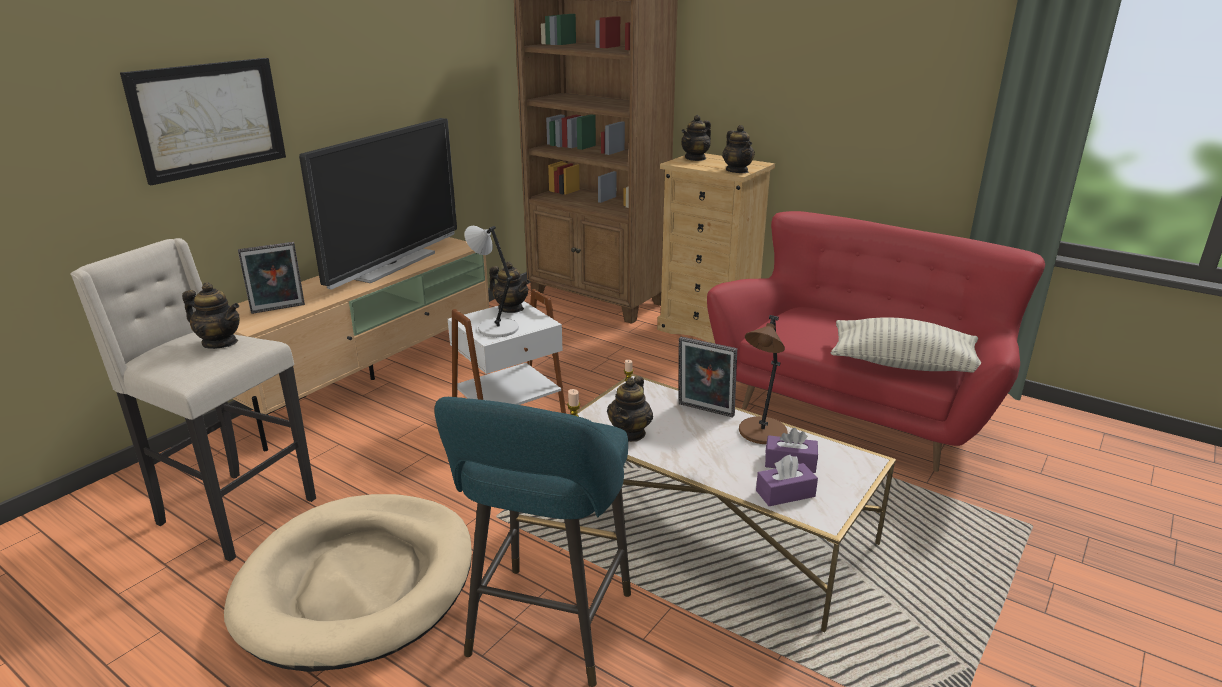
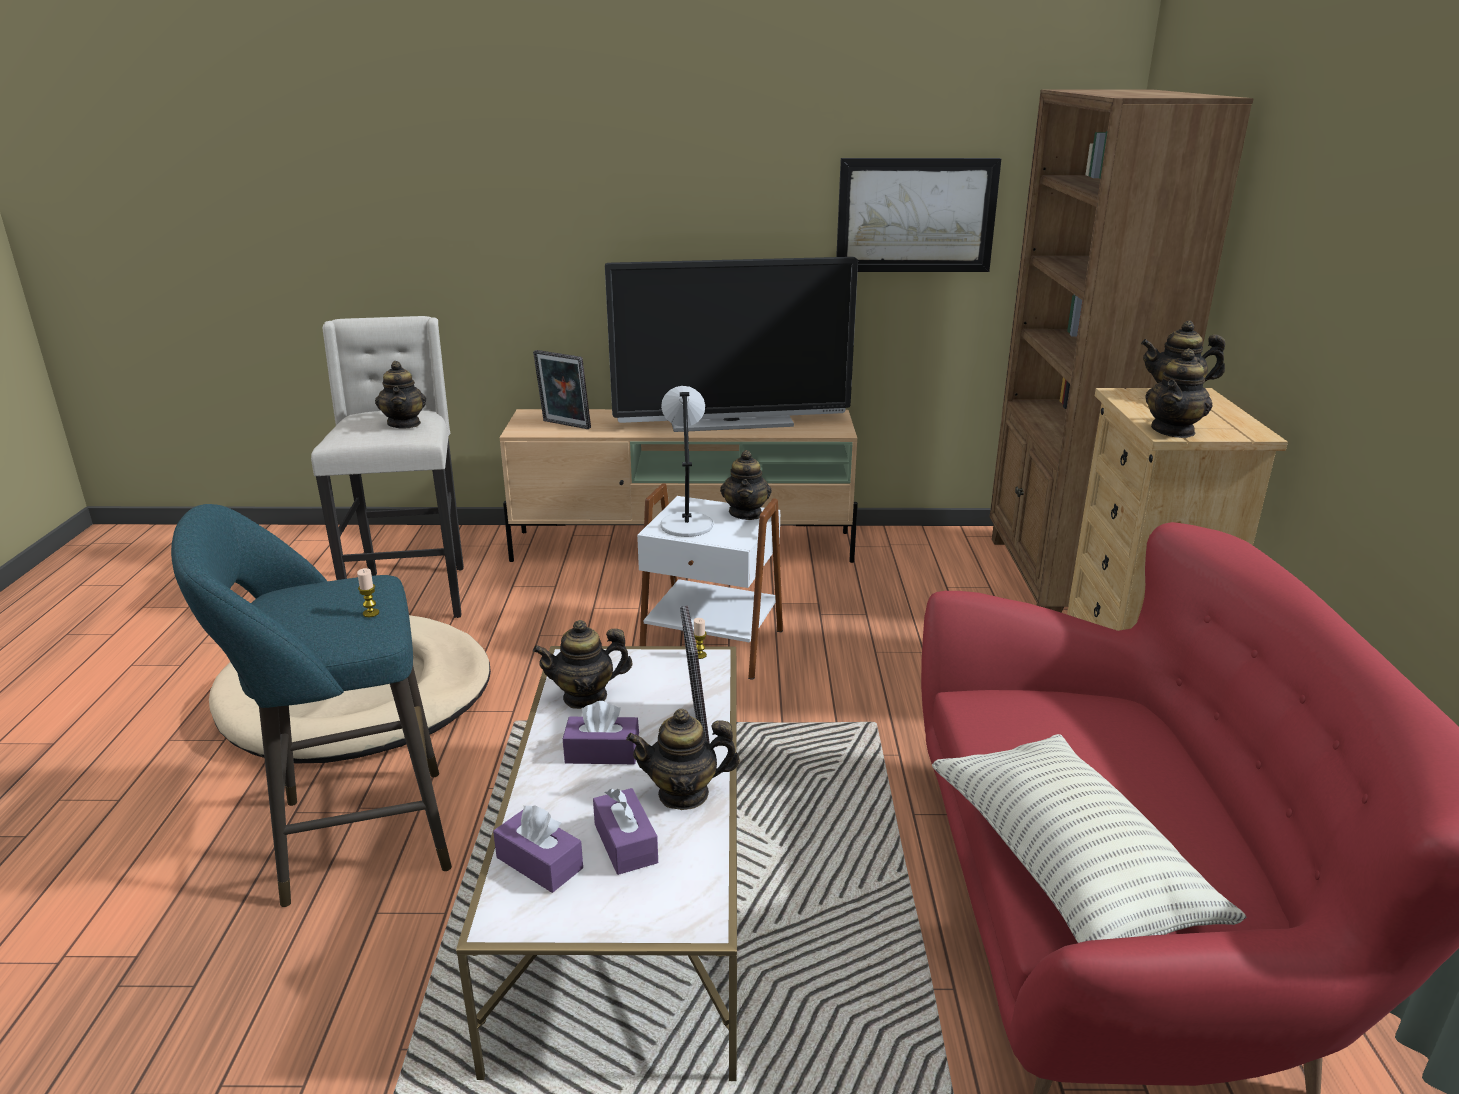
camera: 55 degrees right, 0 degrees up
(208, 118) = (563, 211): picture -> picture (915, 215)
(697, 445) = (602, 752): none -> purple tissue box
(761, 433) = (684, 794): brown table lamp -> teapot

